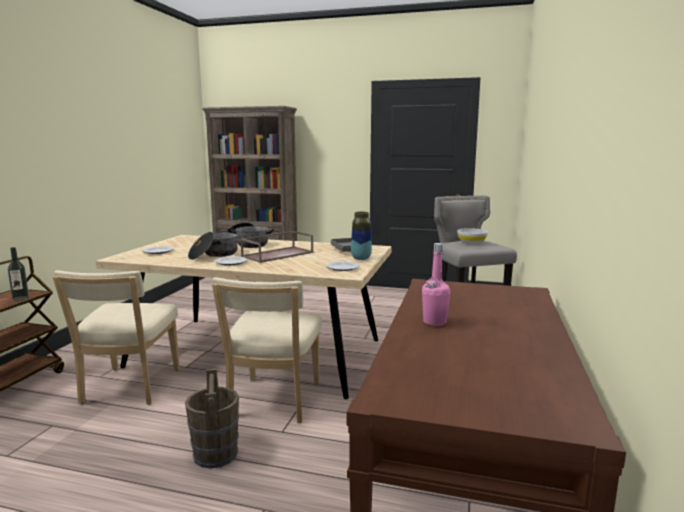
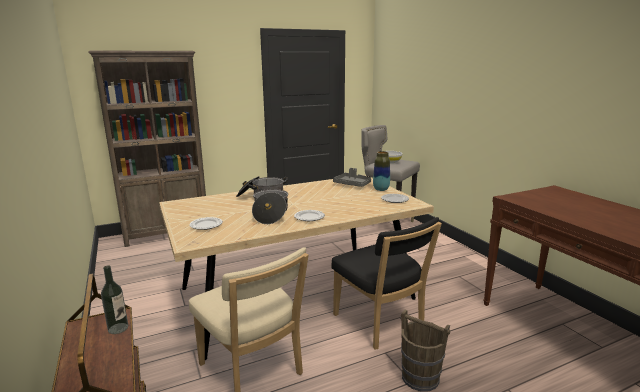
camera: 40 degrees left, 5 degrees up
(273, 402) = (380, 324): beige chair -> black chair
(278, 254) = (317, 200): brown tray -> none
(434, 322) = (592, 220): pink bottle -> none

